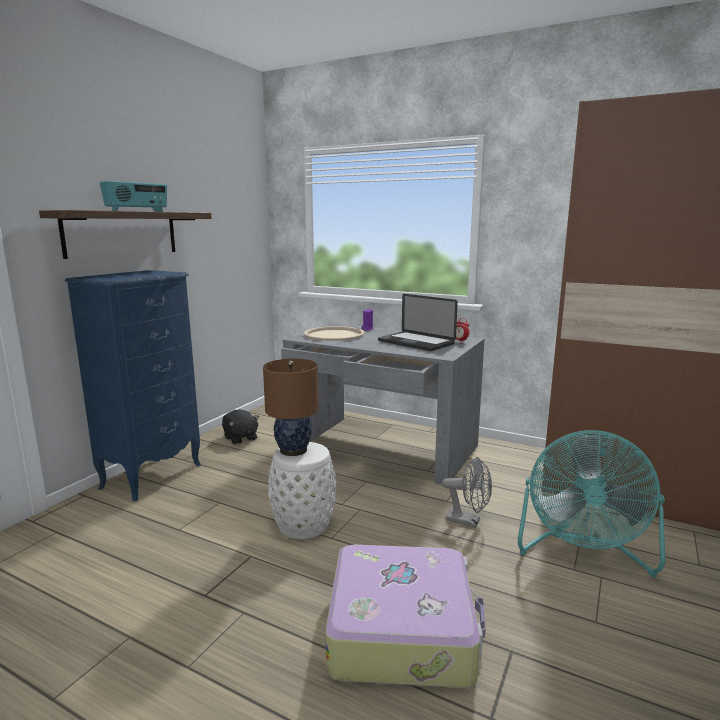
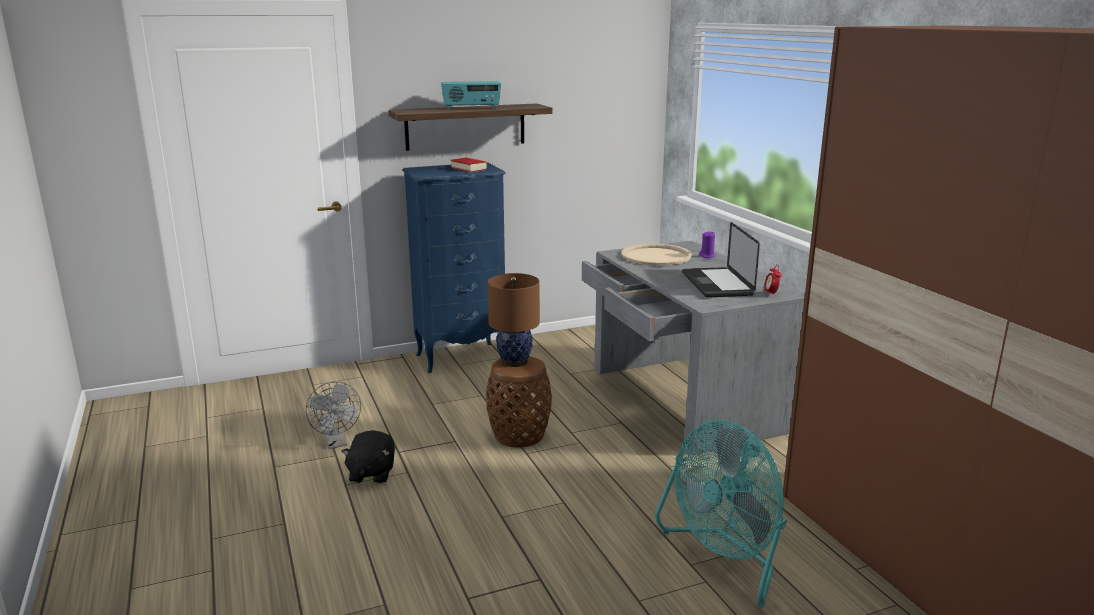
camera: 40 degrees right, 5 degrees up
(146, 273) = (468, 169): none -> book
(240, 438) = (566, 347): black plush toy -> black plush toy (371, 474)
(303, 525) = (519, 435): white stool -> brown stool
(402, 629) = (488, 529): suitcase -> none
(468, 521) = (660, 490): grey fan -> grey fan (336, 443)

